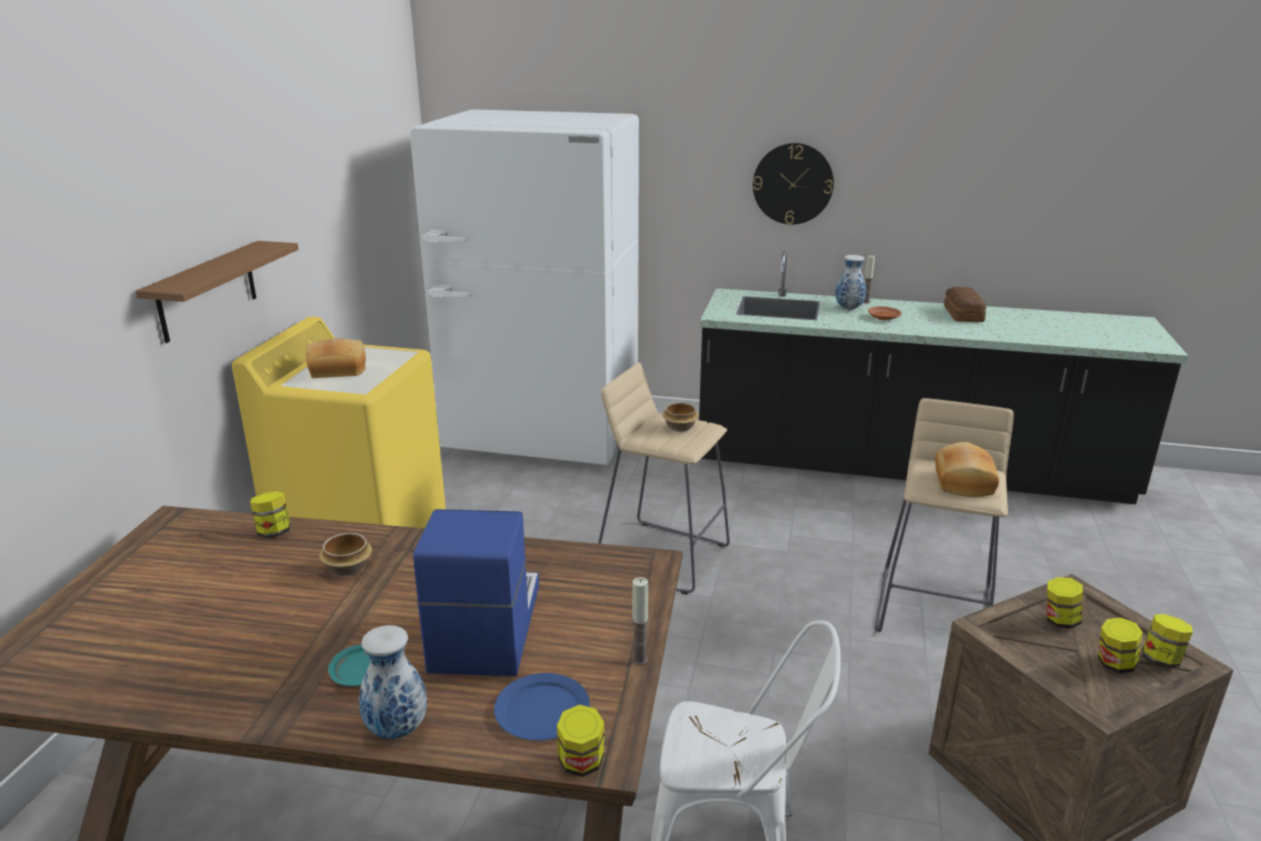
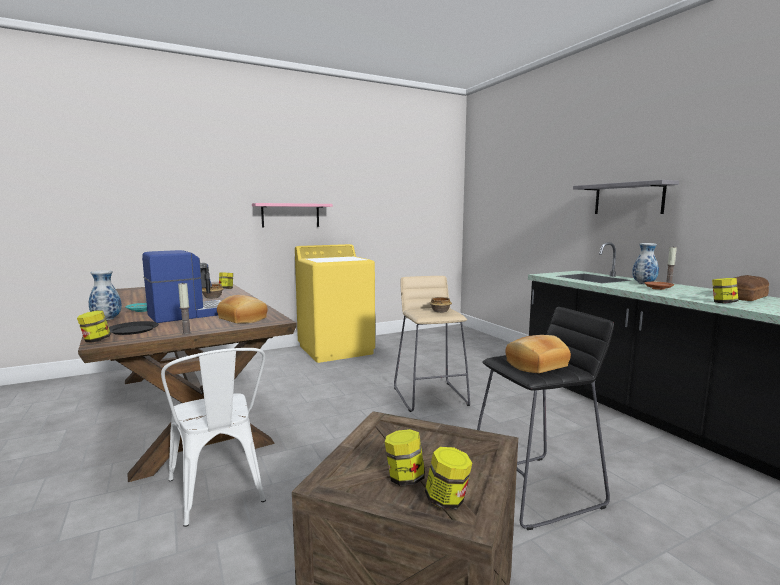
camera: 50 degrees right, 15 degrees down
(207, 291) = (290, 215): brown shelf -> pink shelf
(338, 370) = (330, 259): bread -> bread (244, 319)
(542, 711) = (132, 330): blue plate -> black plate
(543, 436) = (471, 344): white fridge -> none
(793, 184) = (628, 199): wall clock -> grey shelf
(935, 610) = (537, 490): beige stool -> black stool
(1060, 621) = (435, 445): jar -> jar (723, 303)

